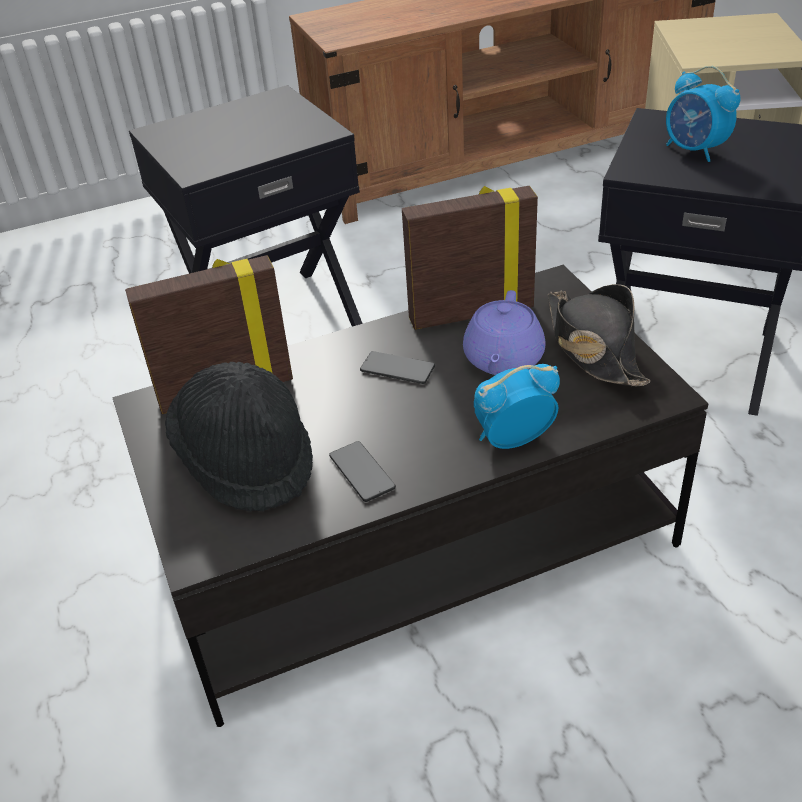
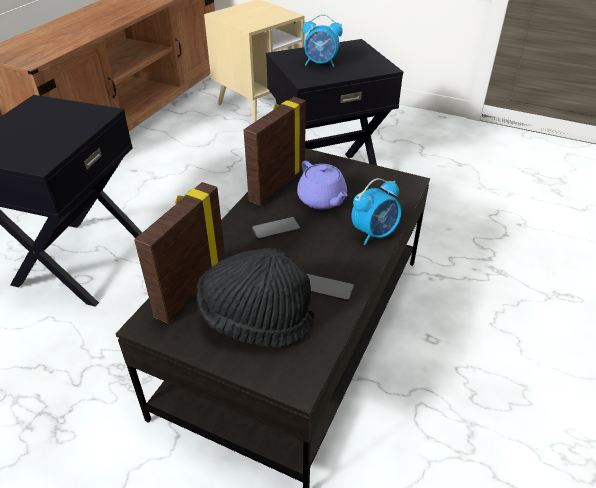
camera: 45 degrees left, 0 degrees up
(512, 439) = (375, 233): alarm clock -> alarm clock turned 150 degrees counterclockwise
(593, 346) = (354, 175): black hat -> none

